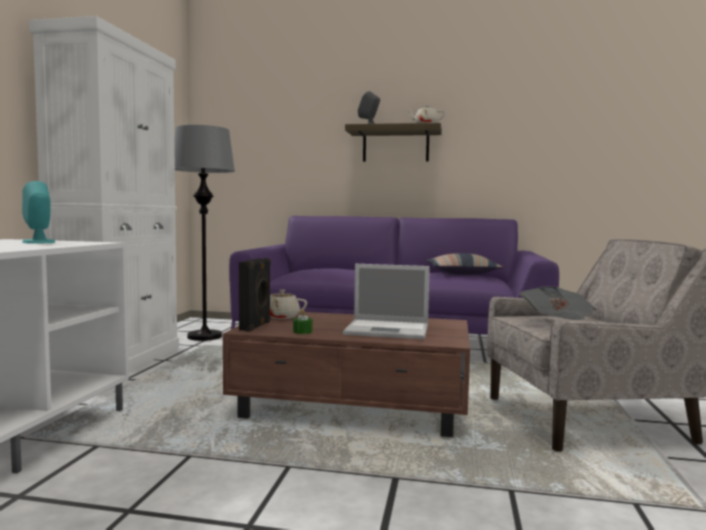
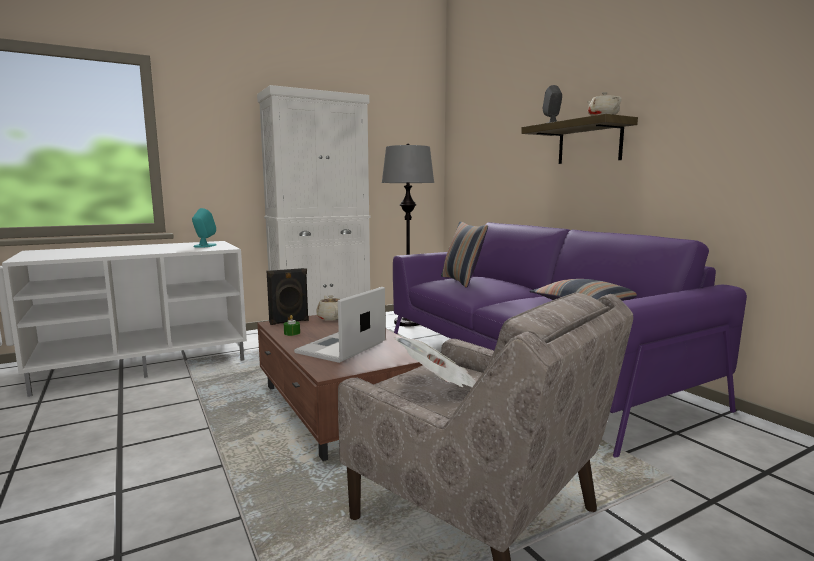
camera: 50 degrees right, 5 degrees up
(321, 271) = (461, 281): none -> pillow
(389, 330) = (340, 348): laptop -> laptop turned 60 degrees clockwise

